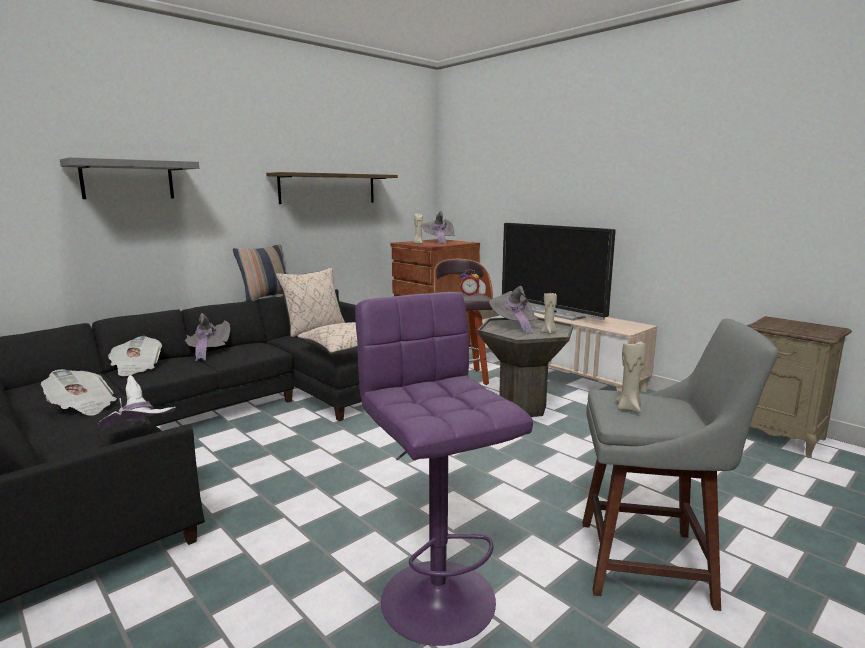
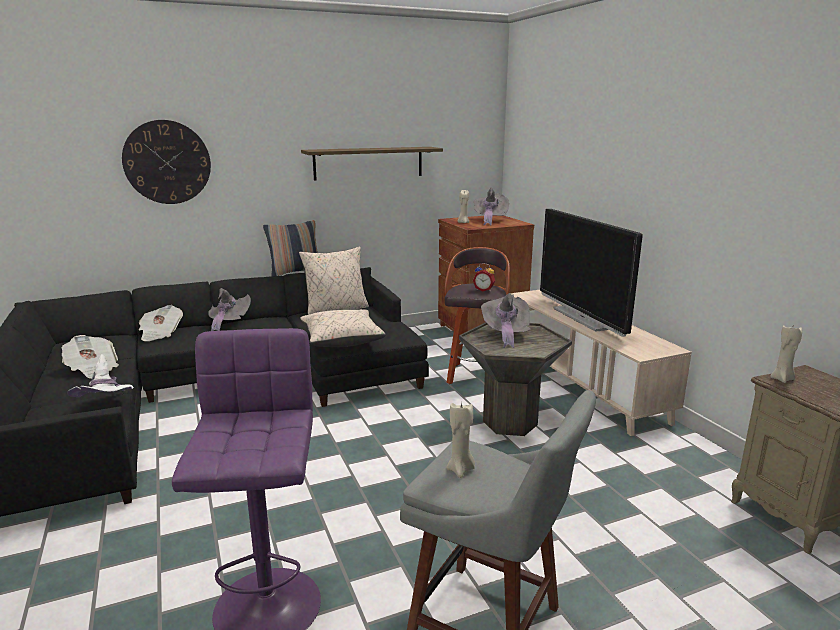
camera: 20 degrees right, 5 degrees up
(128, 180) = (167, 162): grey shelf -> wall clock
(549, 332) = (533, 348): beige candle -> beige candle (782, 379)

